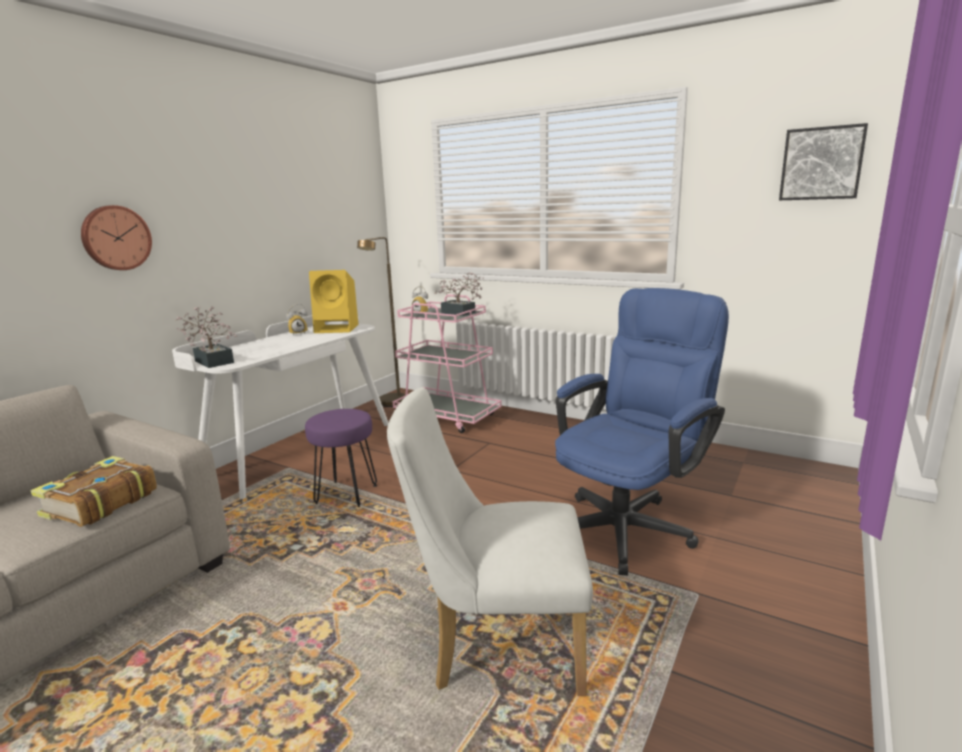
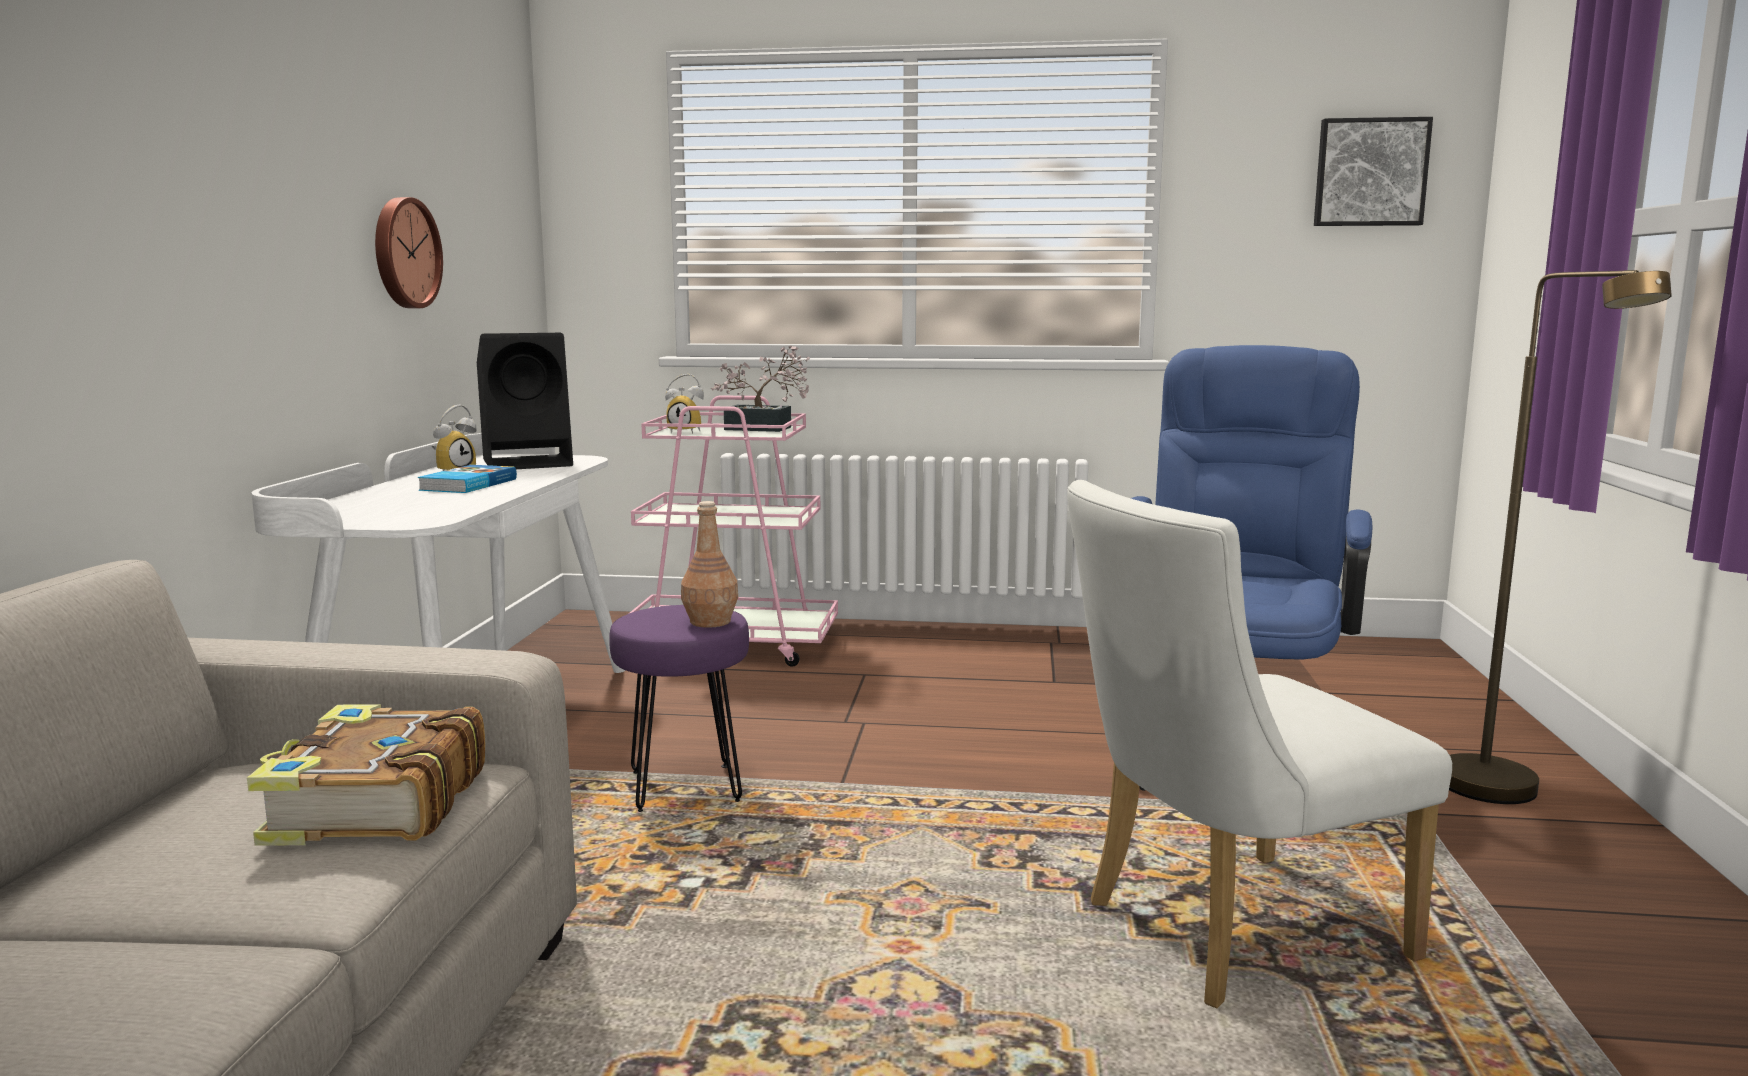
camera: 25 degrees left, 5 degrees down
(115, 238) = (152, 218): wall clock -> wall clock (404, 253)
(213, 361) = (360, 518): potted plant -> none
(287, 342) = (467, 484): none -> book
(338, 328) = (530, 463): yellow speaker -> black speaker
(346, 421) = (710, 621): none -> brown bottle
(390, 405) = (583, 638): brown floor lamp -> brown floor lamp (1506, 796)

